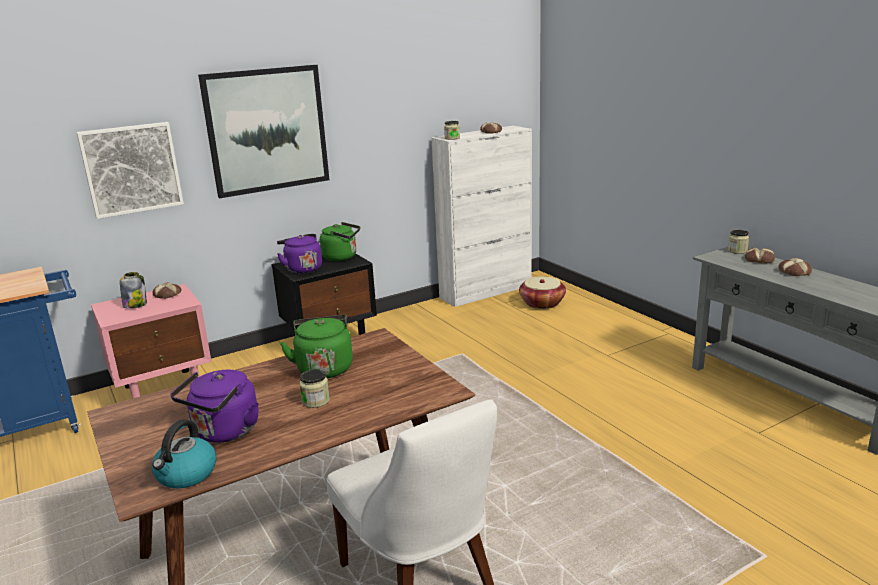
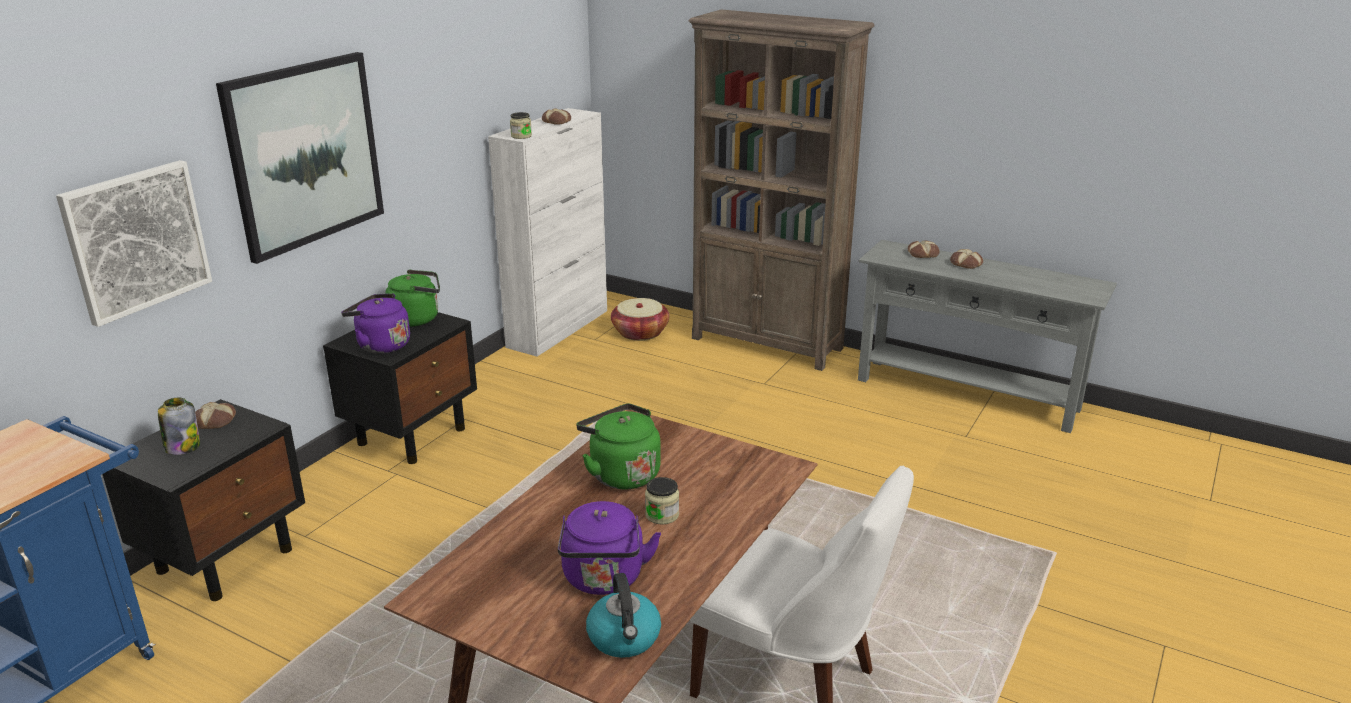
camera: 30 degrees left, 5 degrees up
(164, 388) = (227, 559): pink nightstand -> black nightstand
(636, 327) = (767, 344): none -> brown bookcase
(737, 251) = (893, 246): jar -> none

